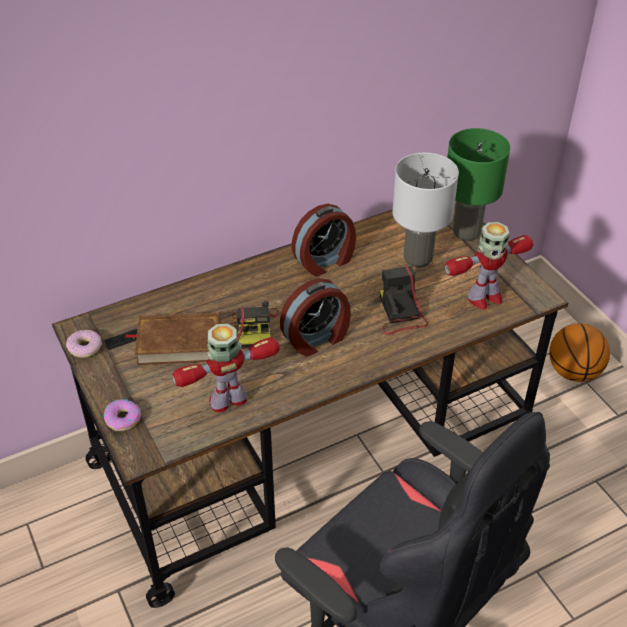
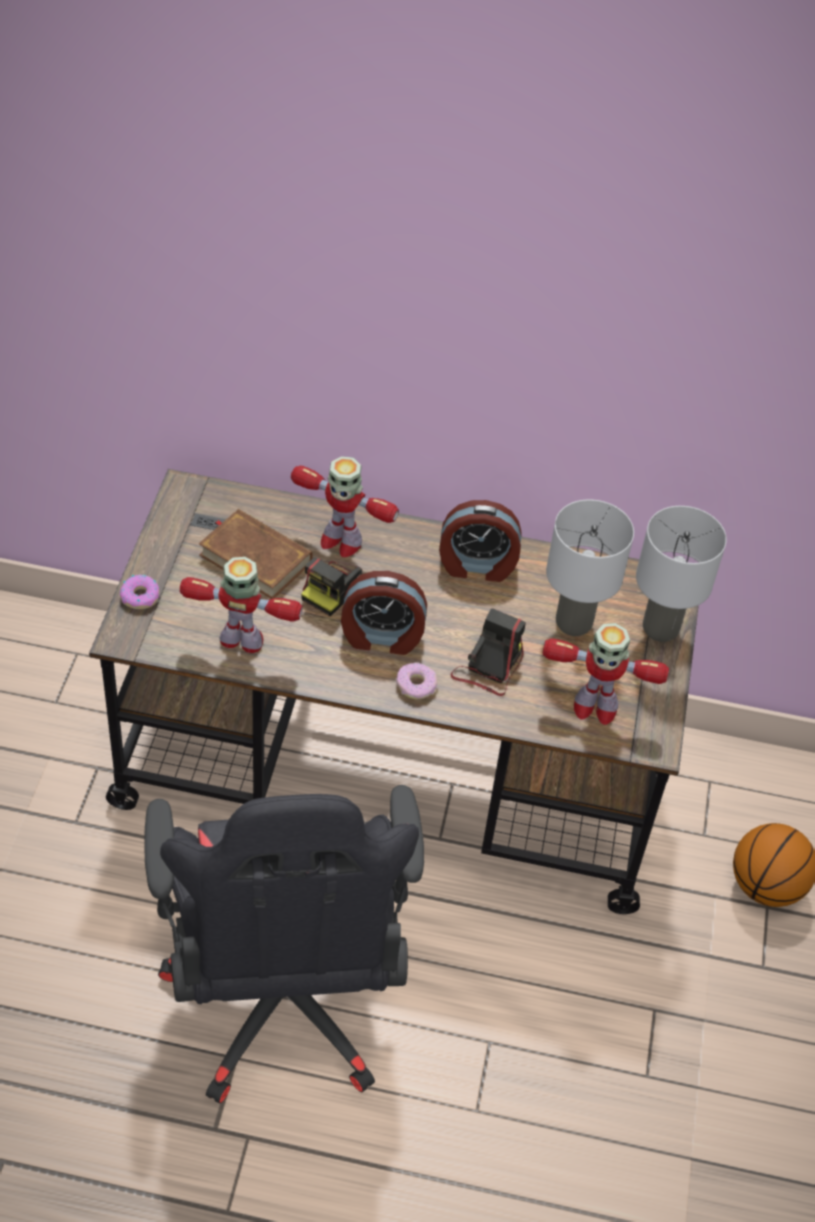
camera: 35 degrees right, 5 degrees up
(85, 347) = (173, 510): donut -> donut (416, 685)
(224, 298) = (340, 541): none -> toy robot
(468, 233) = (662, 630): green table lamp -> white table lamp

